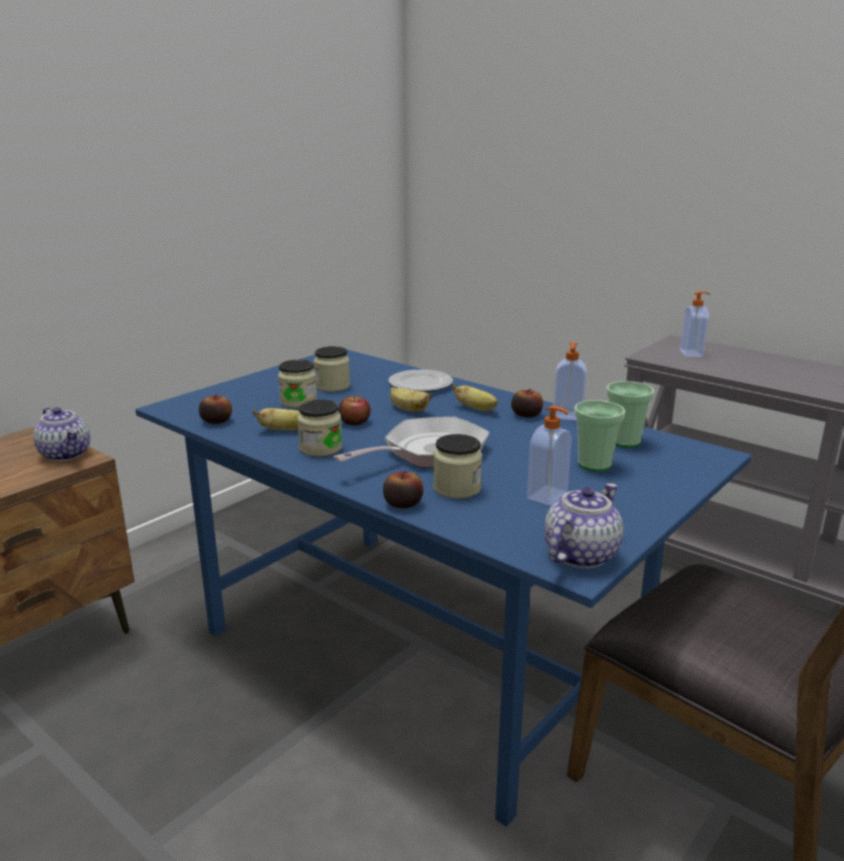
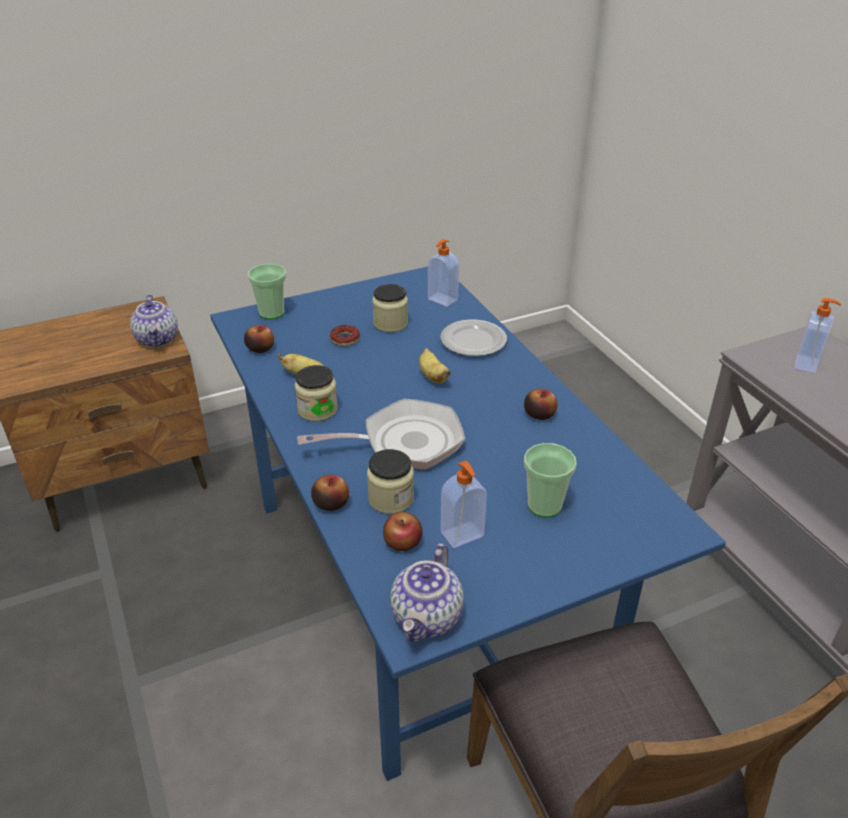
camera: 25 degrees right, 15 degrees up
(298, 402) = (345, 339): jar -> donut
(355, 422) = (372, 381): apple -> apple (403, 542)
(476, 409) = (497, 393): banana -> none
(567, 416) = (579, 428): soap dispenser -> soap dispenser (442, 300)
(580, 554) = (427, 618): teapot -> teapot turned 135 degrees clockwise
(624, 441) = (605, 482): cup -> cup (272, 313)

